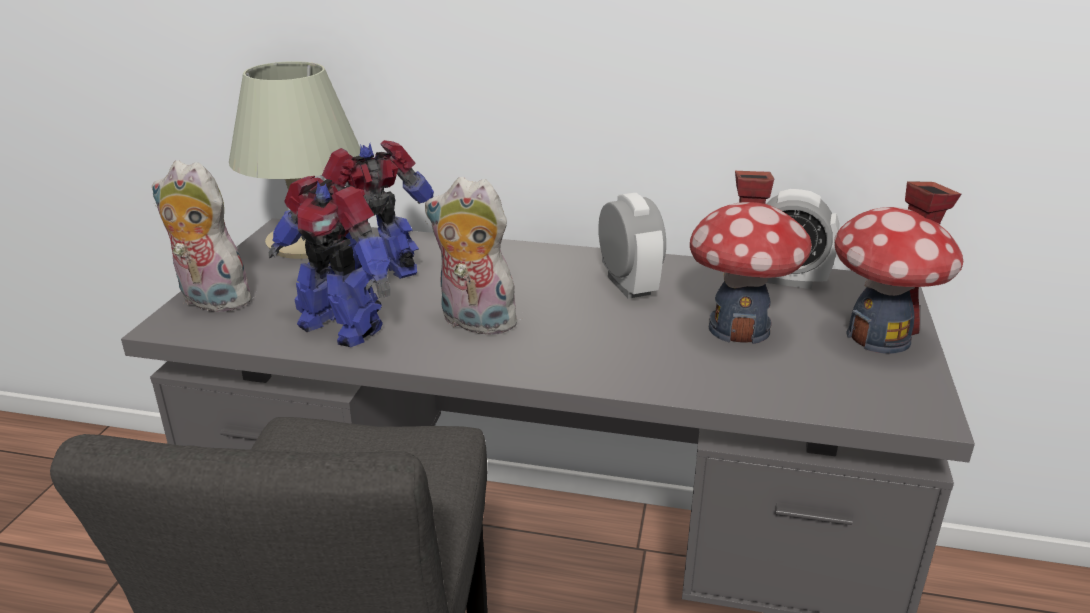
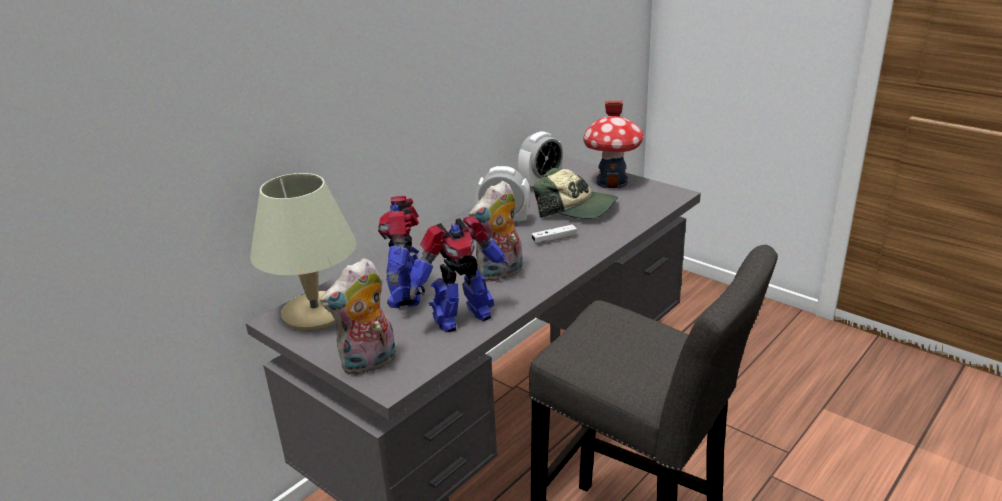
camera: 60 degrees left, 0 degrees up
(614, 336) = (554, 239): none -> white game controller
(739, 328) = (576, 208): toy house -> cap

